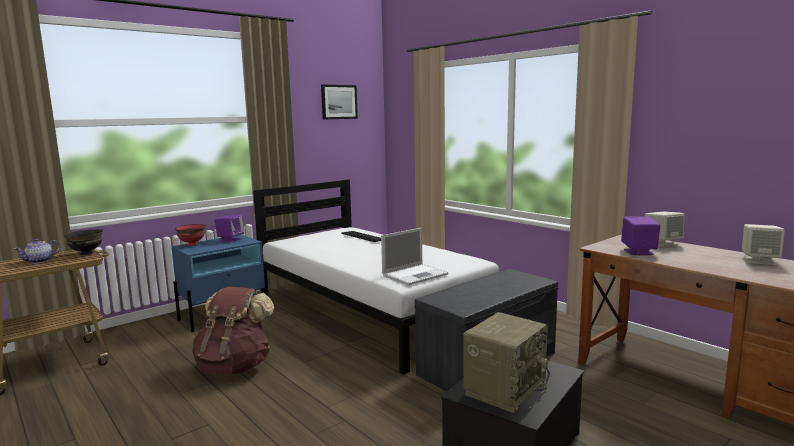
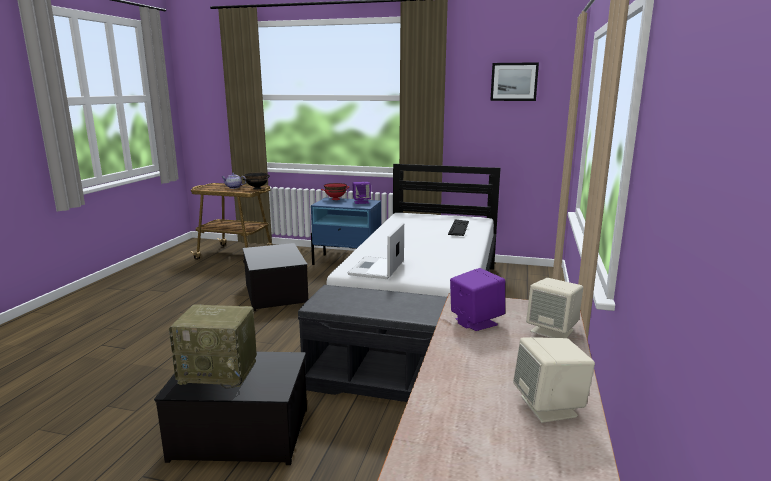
camera: 55 degrees right, 5 degrees up
(235, 367) = (277, 294): brown backpack -> storage box
(416, 274) = (376, 269): laptop -> laptop turned 90 degrees clockwise

